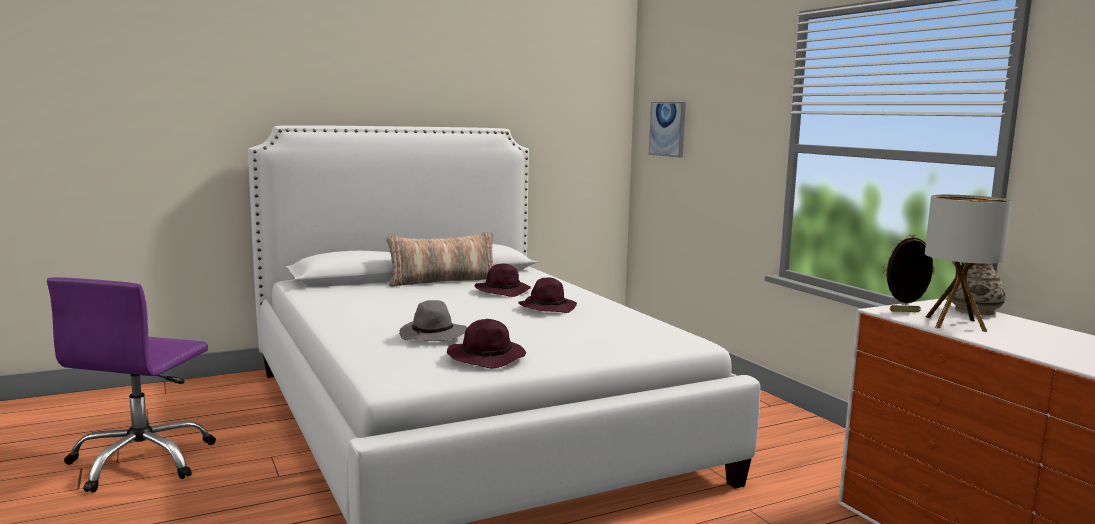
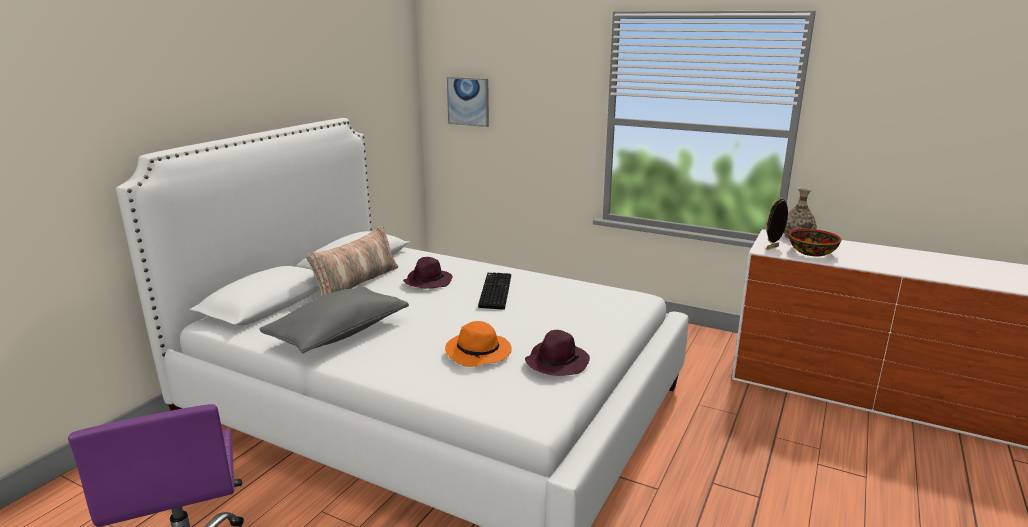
camera: 35 degrees left, 10 degrees up
(360, 304) = (339, 334): none -> grey pillow
(433, 335) = (479, 353): grey hat -> orange hat
(547, 307) = (494, 291): purple hat -> keyboard
(955, 324) = (811, 252): table lamp -> bowl

